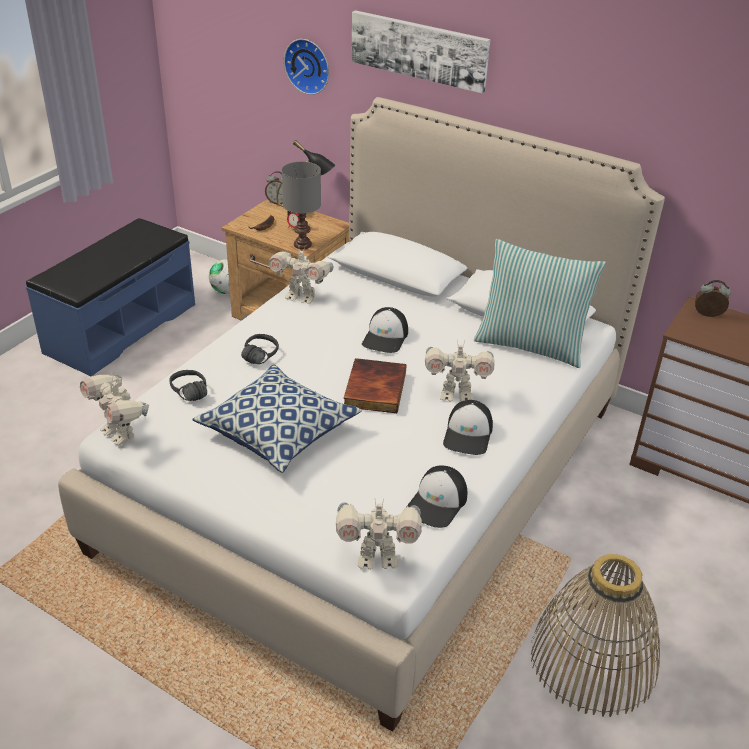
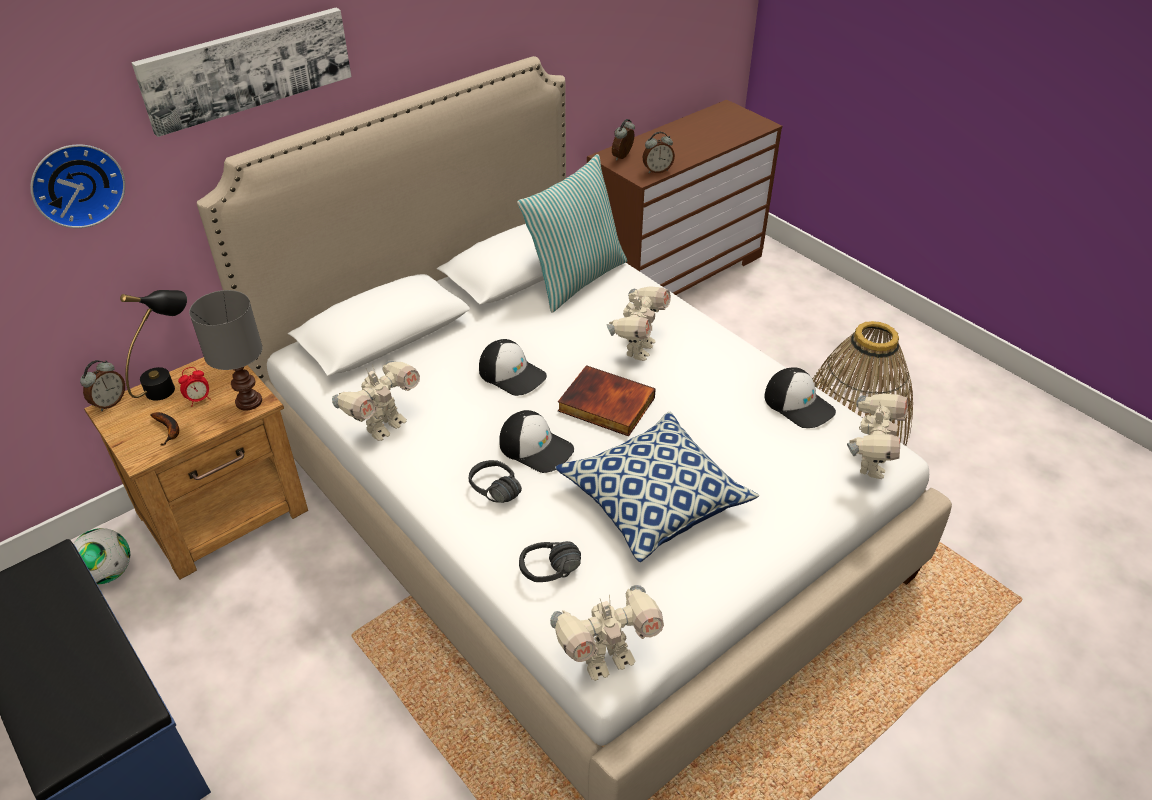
camera: 70 degrees left, 5 degrees up
(468, 434) = (704, 358): cap -> cap (536, 447)
(703, 339) = (657, 170): none -> alarm clock

